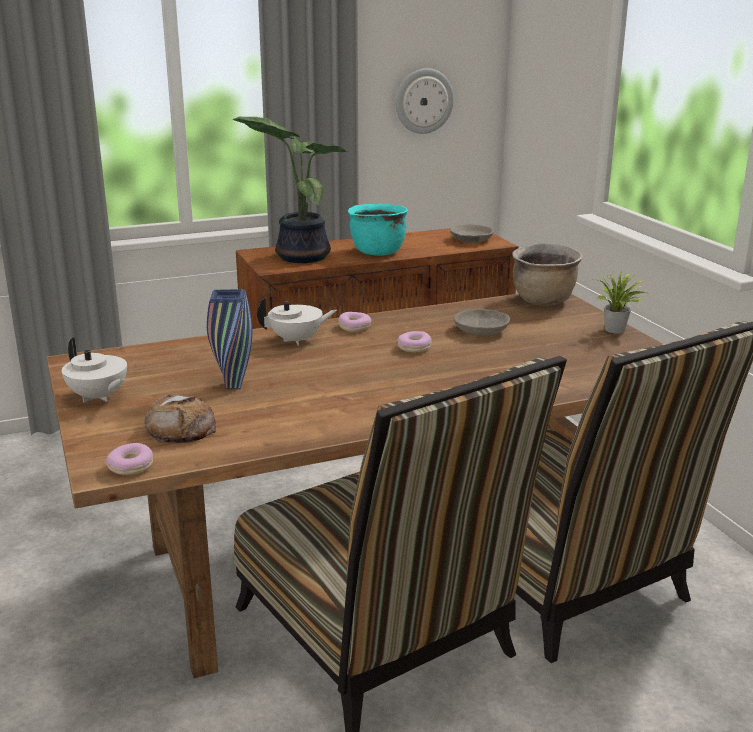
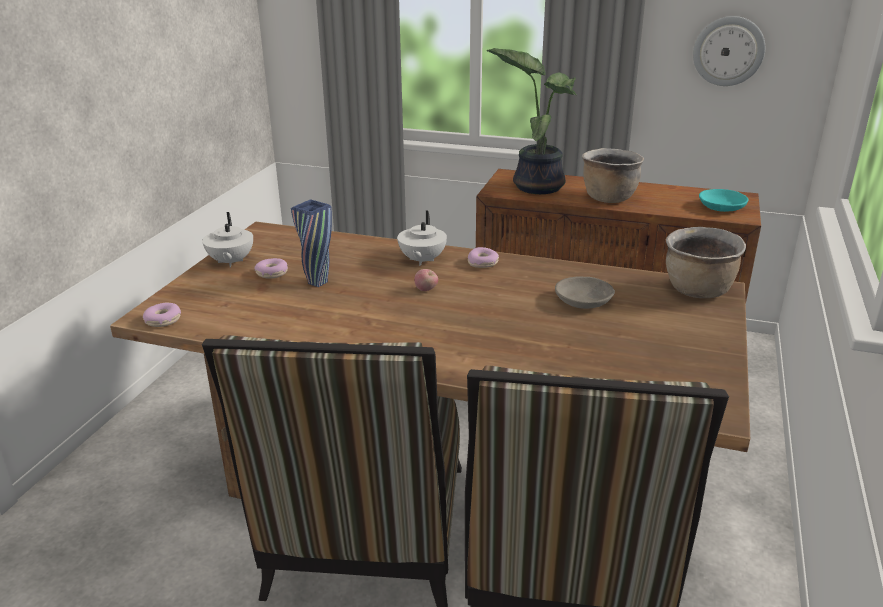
camera: 40 degrees right, 5 degrees up
(181, 428) = (233, 304): bread -> none
(297, 340) = (421, 260): white teapot -> white teapot turned 75 degrees clockwise
(345, 360) = (426, 290): none -> apple
(377, 252) = (608, 198): turquoise cooking pot -> brown cooking pot
(414, 348) = (496, 298): donut -> donut (272, 273)
(470, 240) = (720, 207): grey bowl -> turquoise bowl
(616, 331) = (719, 347): potted plant -> none

